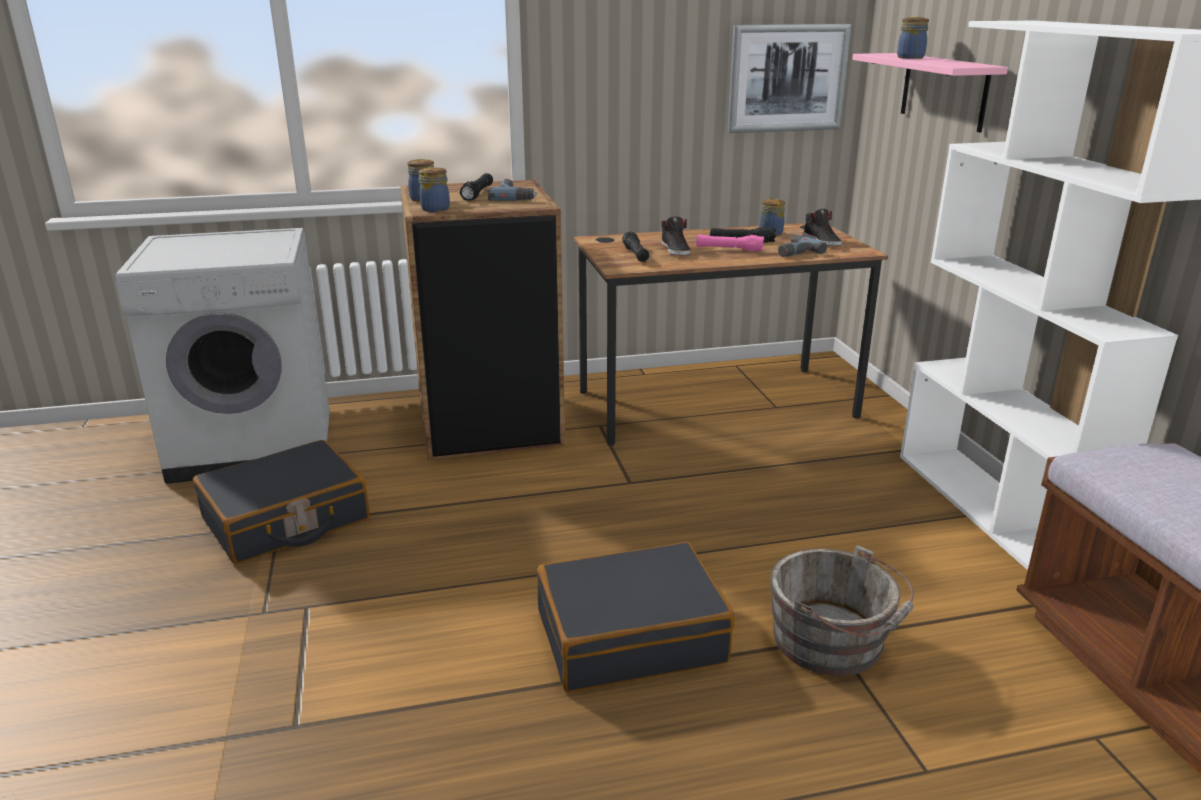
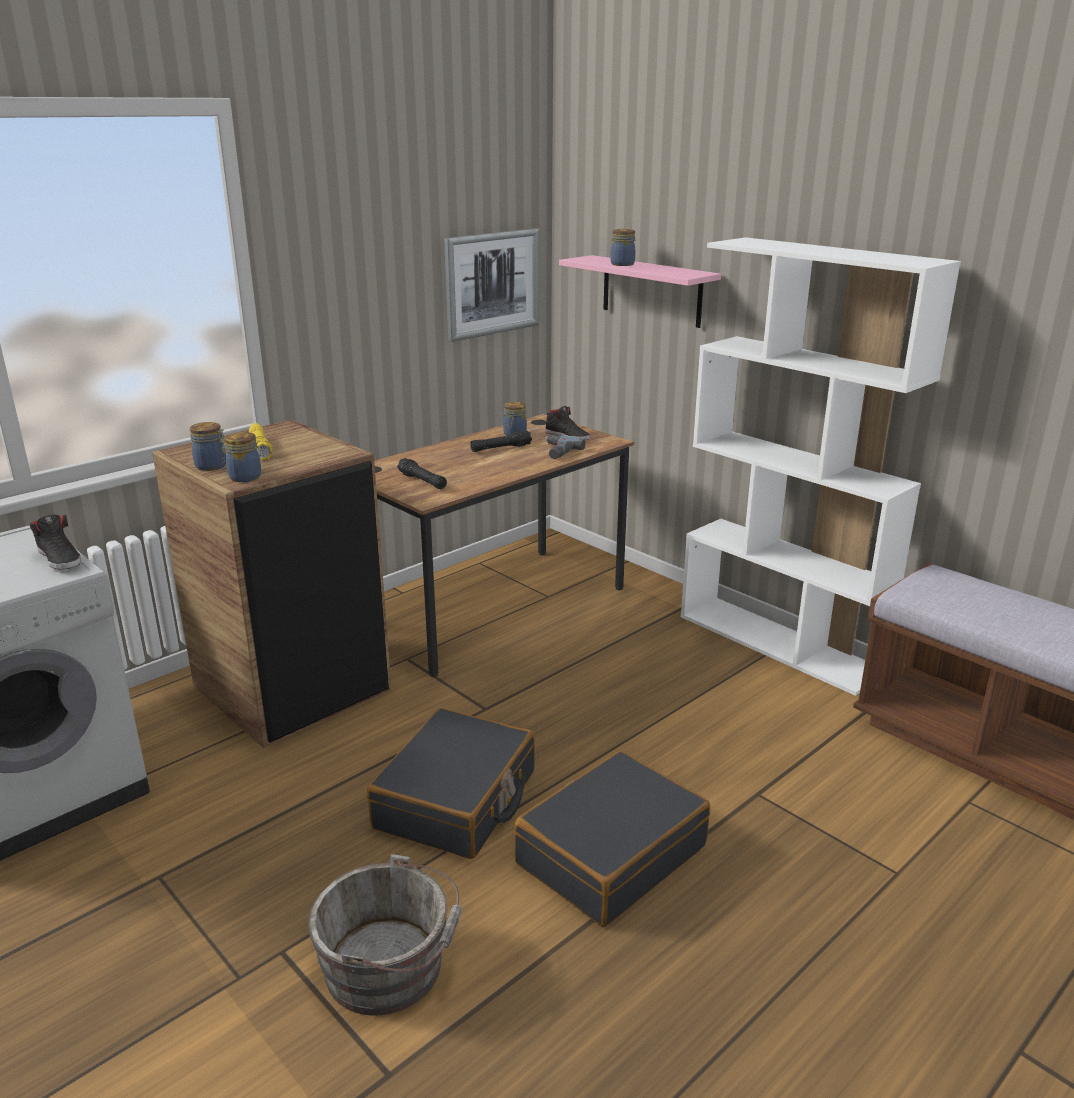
camera: 30 degrees left, 0 degrees up
(286, 520) = (163, 868): black suitcase -> black suitcase (457, 800)
(478, 194) = (260, 448): black flashlight -> yellow flashlight
(514, 196) = (305, 446): power drill -> none
(676, 250) = (454, 469): black shoe -> black shoe (60, 558)
(729, 249) = (500, 459): pink flashlight -> none
(833, 642) = (762, 797): grey bucket -> grey bucket (391, 968)

